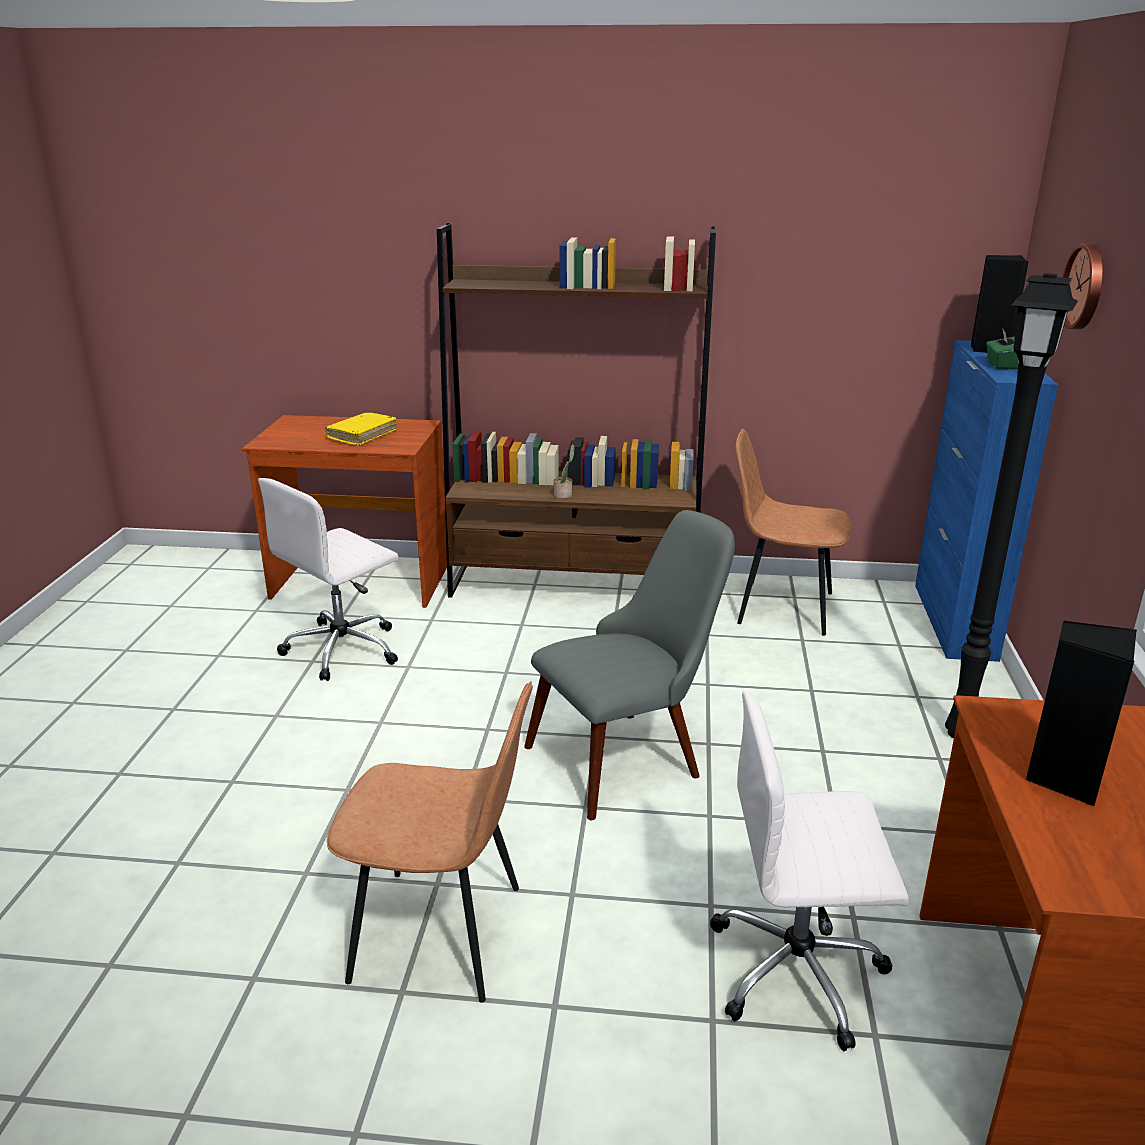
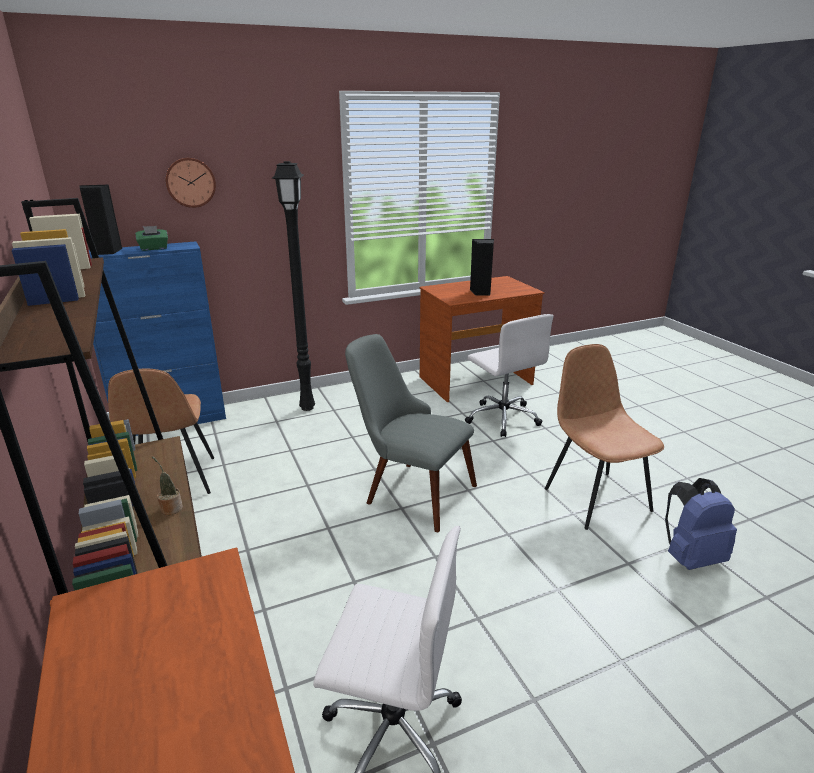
camera: 120 degrees left, 0 degrees up
(238, 946) = (690, 557): none -> blue backpack
(362, 435) = (164, 644): yellow book -> none

